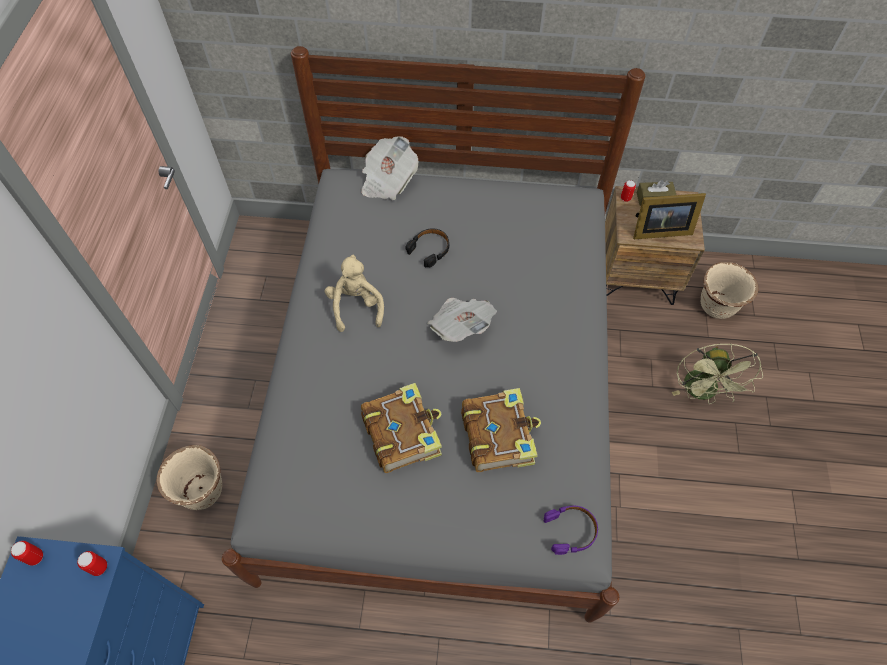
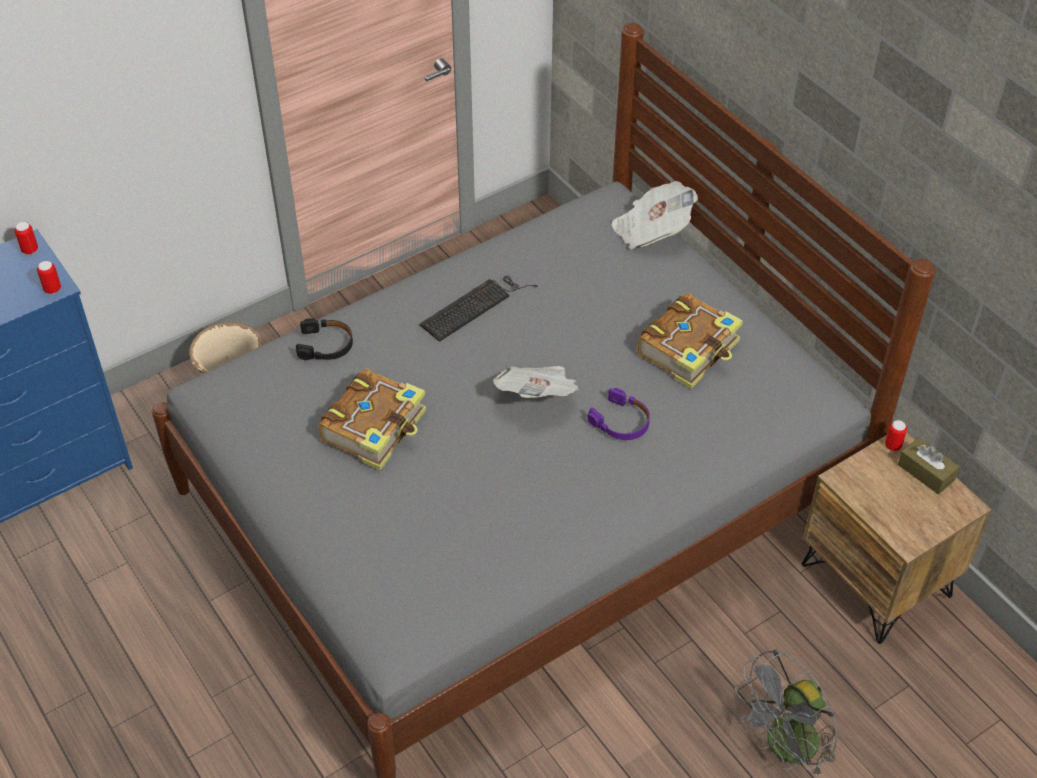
camera: 50 degrees right, 10 degrees down
(356, 306) = (475, 306): beige plush toy -> keyboard
(430, 249) = (603, 315): black headphones -> black headphones (326, 345)
(498, 435) = (445, 501): book -> book (690, 349)
(571, 531) = (398, 622): purple headphones -> purple headphones (621, 422)
(659, 230) = (883, 503): picture frame -> none
(702, 392) = (784, 748): green fan -> grey fan
(717, 307) = (930, 694): beige planter -> none

